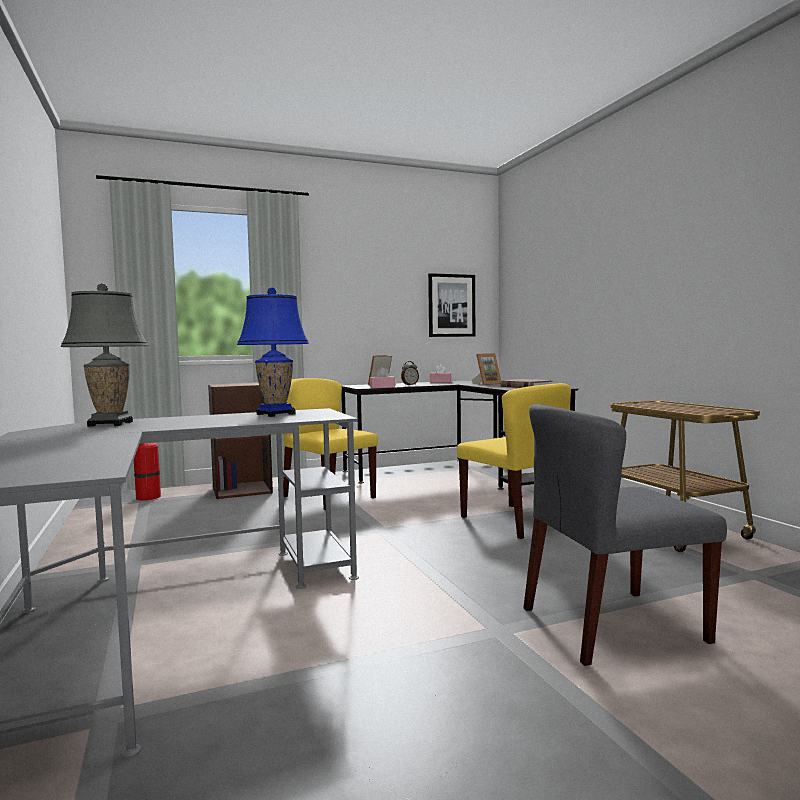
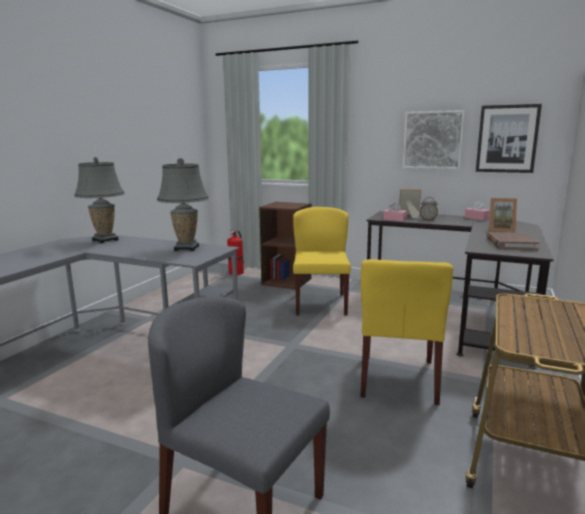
camera: 45 degrees right, 10 degrees up
(276, 414) = (187, 248): blue table lamp -> grey table lamp
(387, 305) = (433, 140): none -> picture

